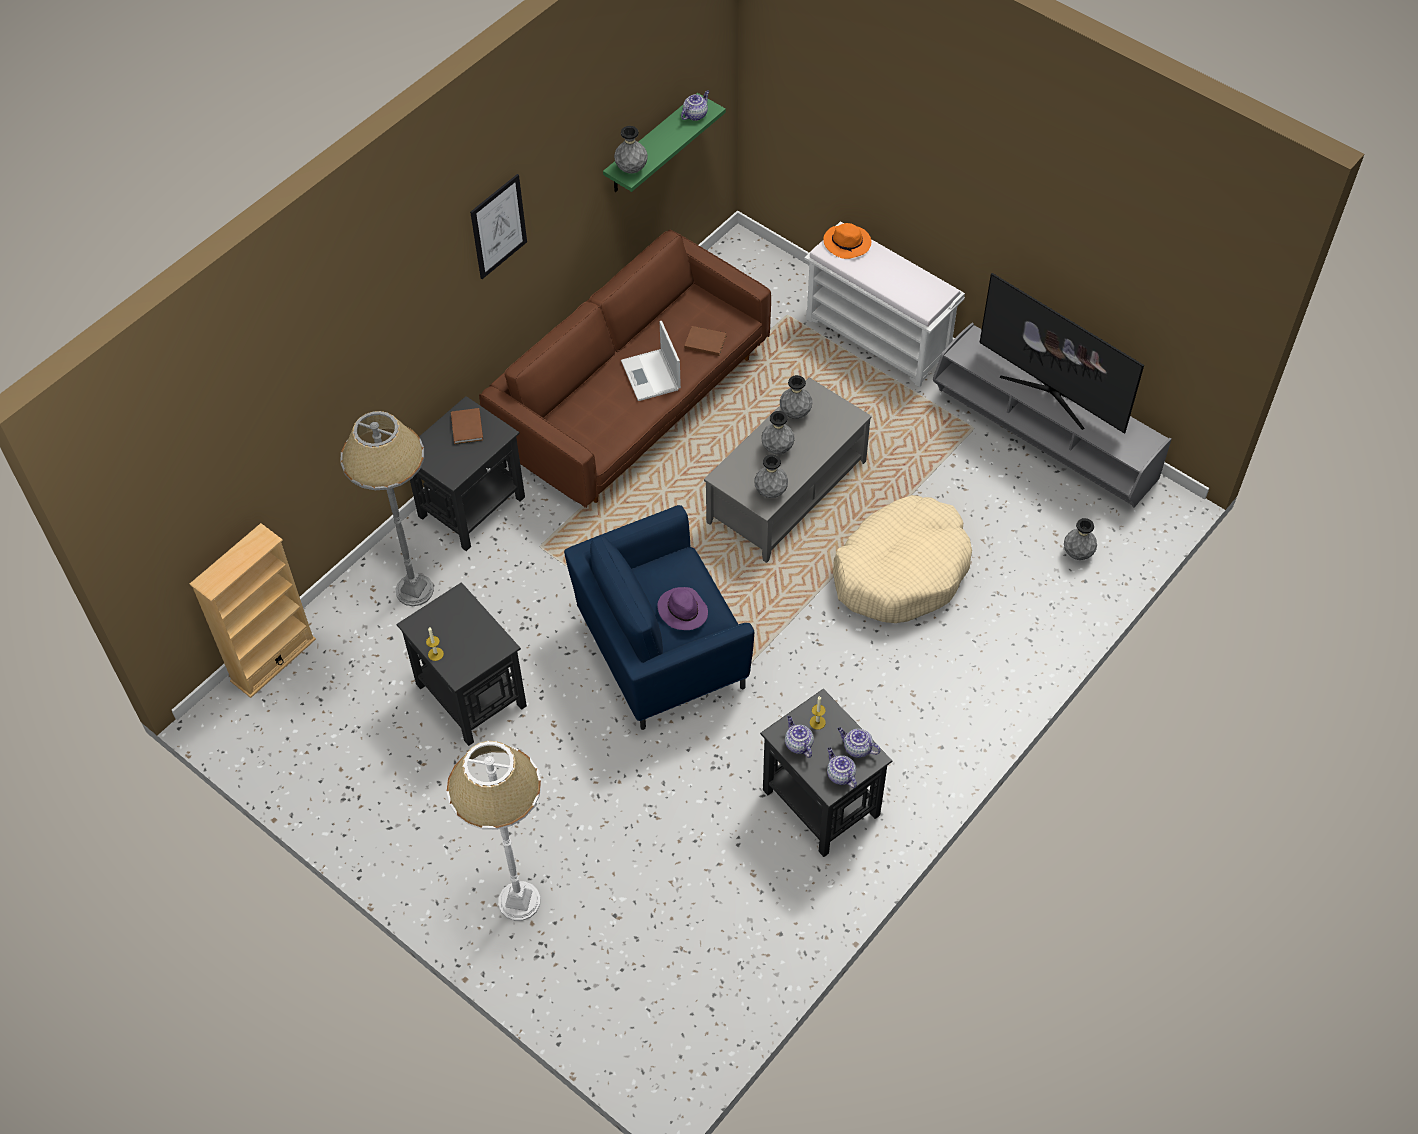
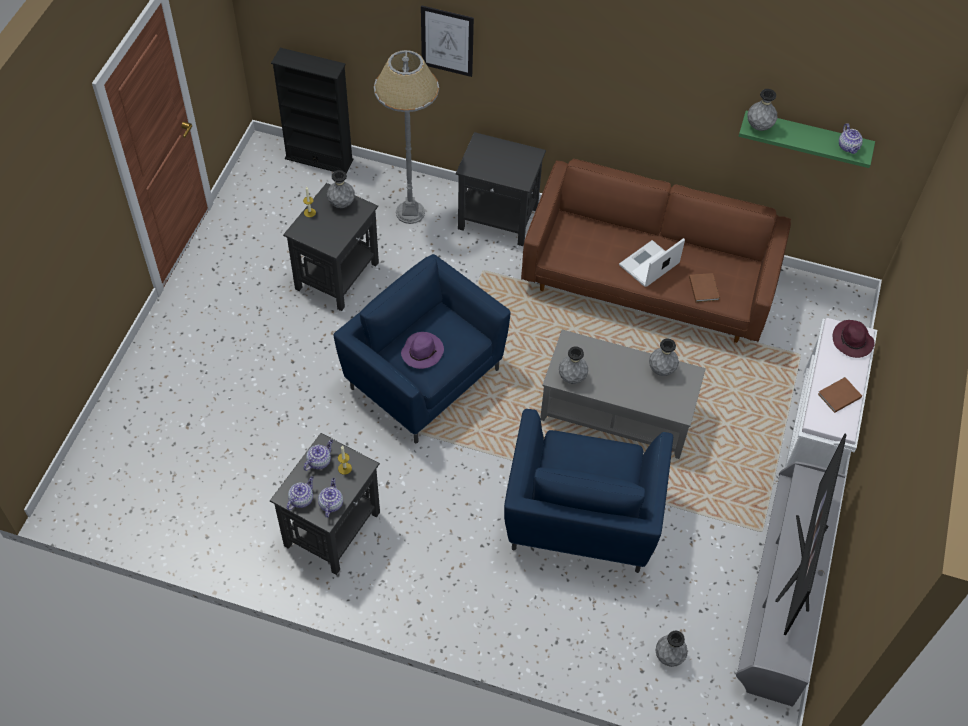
camera: 65 degrees right, 0 degrees up
(273, 660) = (319, 159): beige bookcase -> black bookcase
(466, 428) = (515, 160): brown book -> brown book (838, 396)
(498, 226) = (624, 56): picture -> picture (447, 41)
(519, 901) = (180, 362): white floor lamp -> none
(695, 114) = (848, 147): teapot -> teapot turned 60 degrees clockwise
(777, 448) = (618, 369): grey vase -> grey vase (341, 204)
(848, 243) = (852, 341): orange hat -> purple hat
(901, 570) = (580, 519): beige dog bed -> blue armchair

